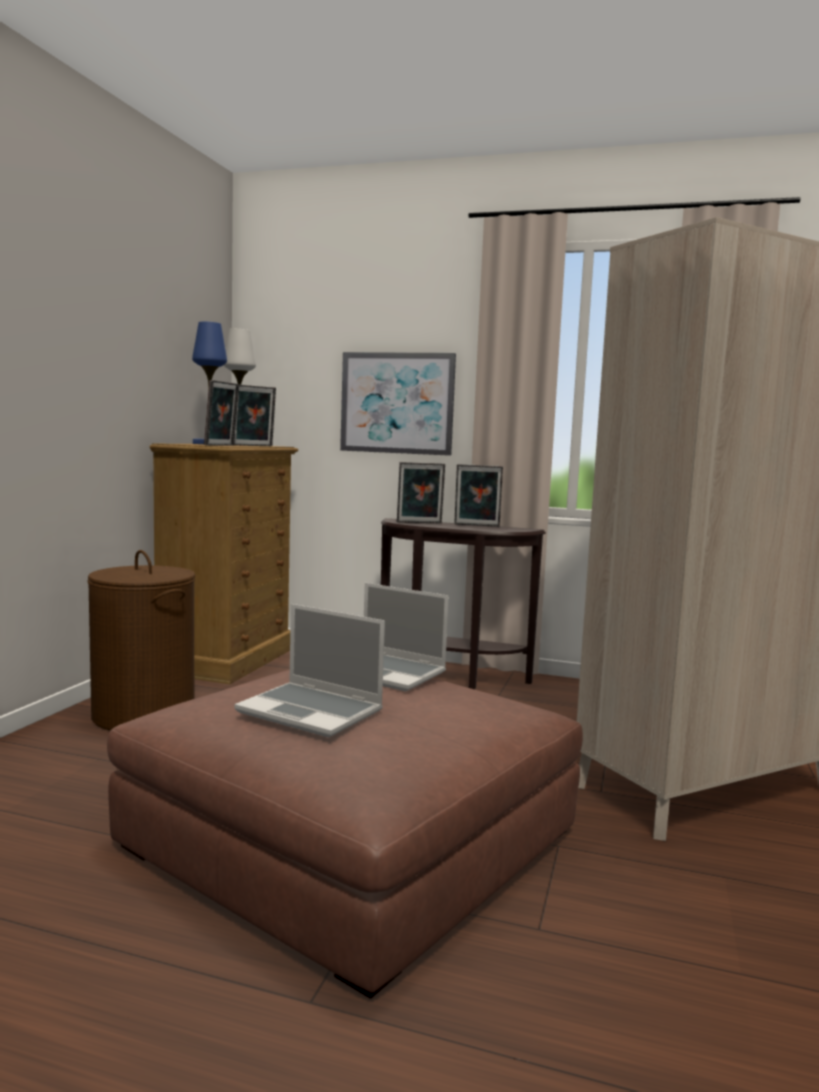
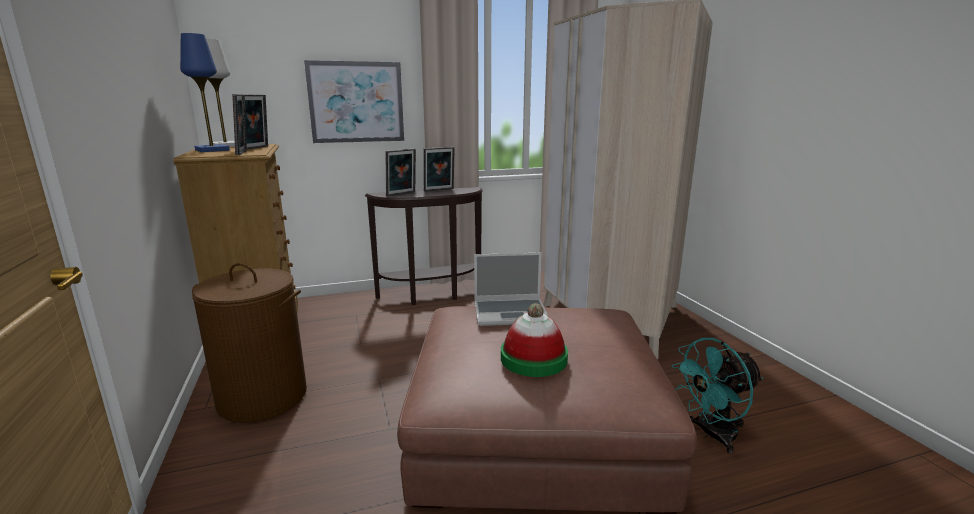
camera: 35 degrees left, 10 degrees up
(312, 711) = (533, 358): laptop -> hat
(587, 955) = (711, 435): none -> turquoise fan

